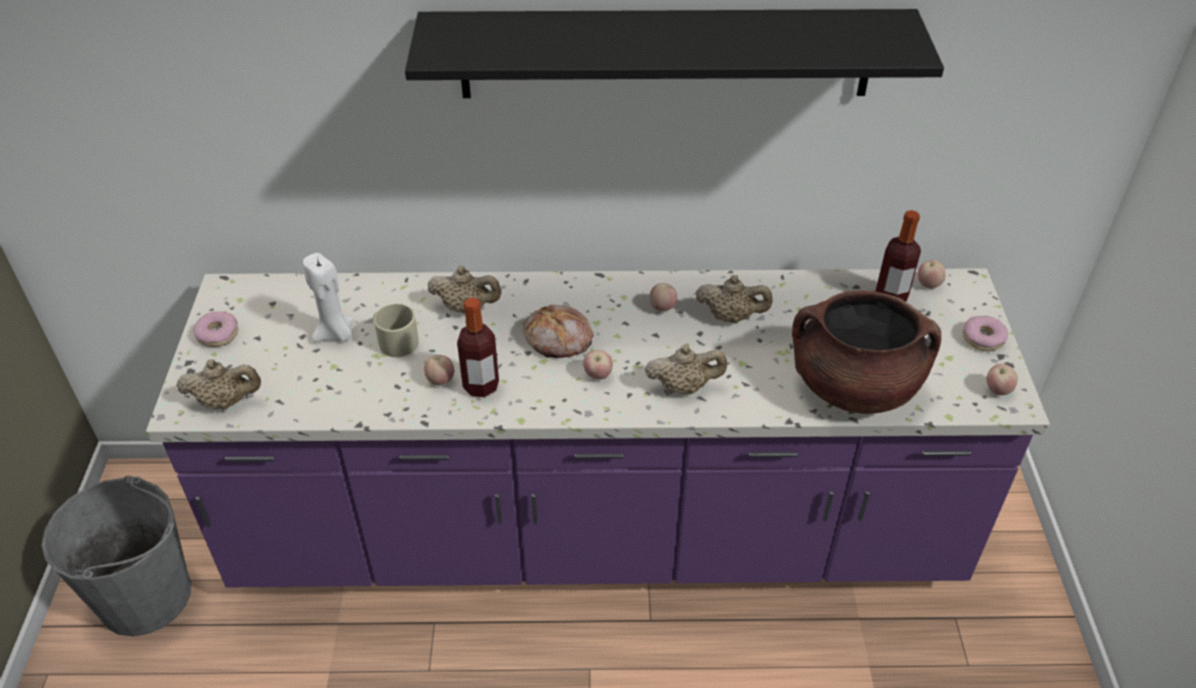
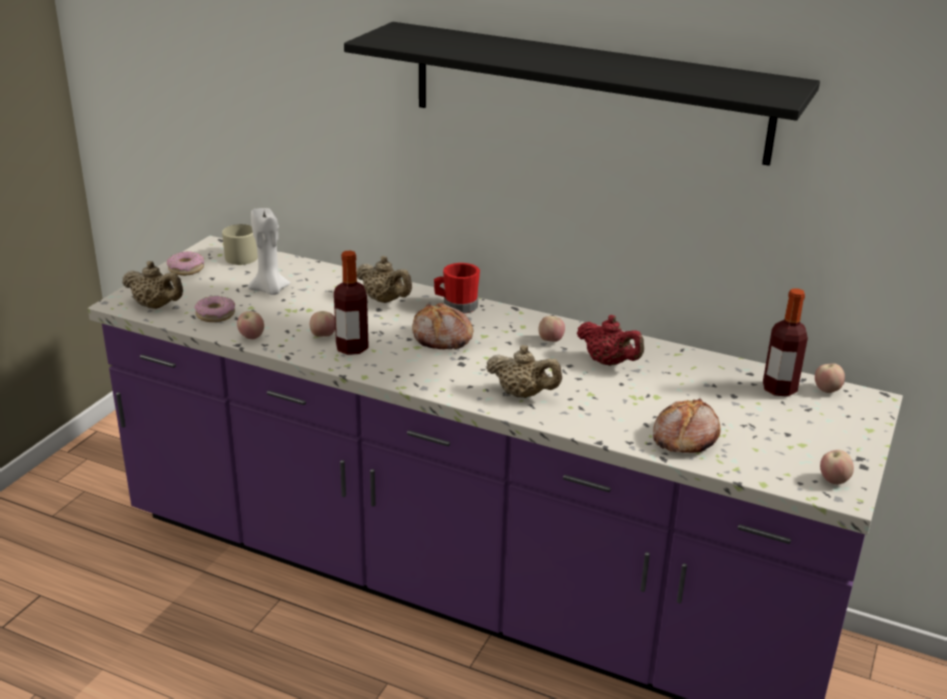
camera: 25 degrees right, 15 degrees down
(146, 596) = (78, 502): grey bucket -> none
(394, 341) = (310, 305): beige mug -> beige mug (240, 256)
(542, 291) = (456, 306): none -> red mug
(598, 375) = (454, 367): apple -> apple (251, 337)
(731, 317) = (608, 362): beige teapot -> red teapot
(853, 387) = (684, 437): brown cooking pot -> bread
(982, 338) = (851, 441): donut -> donut (215, 315)

